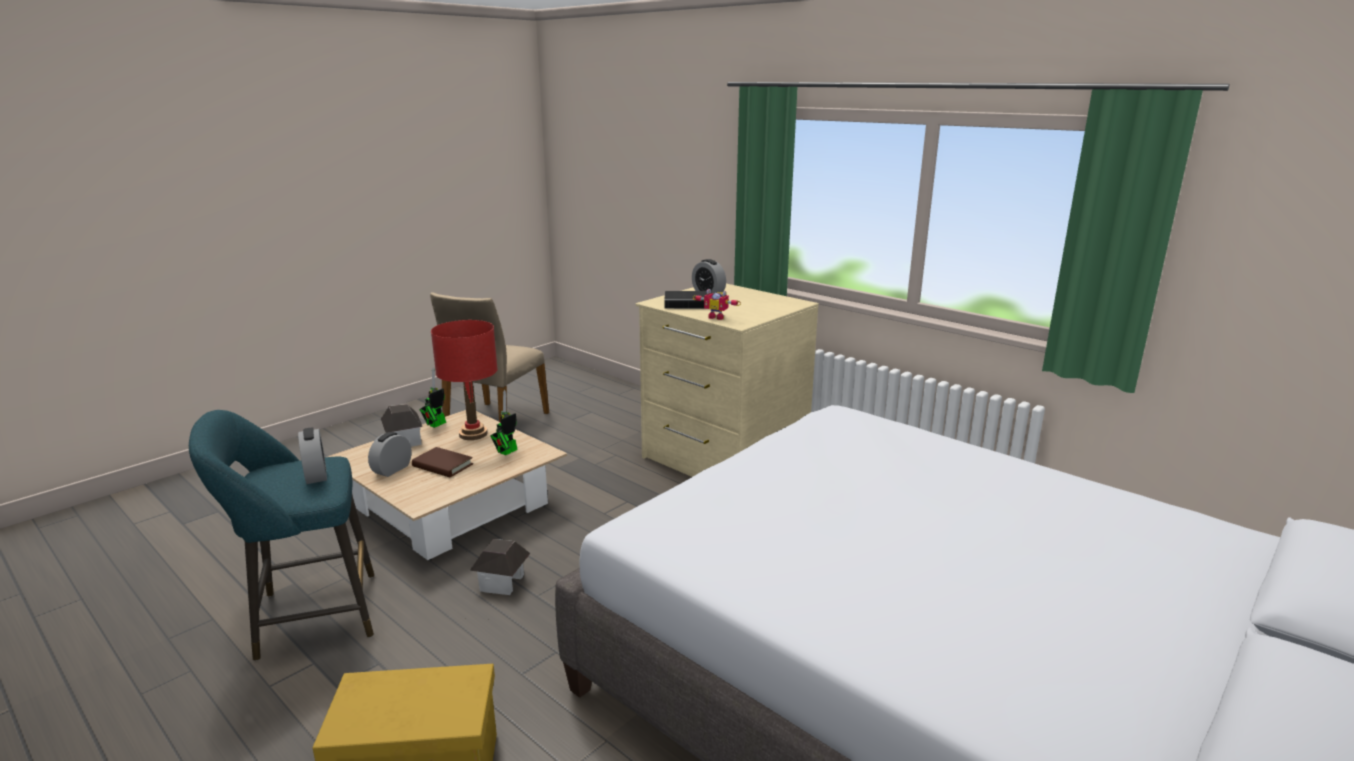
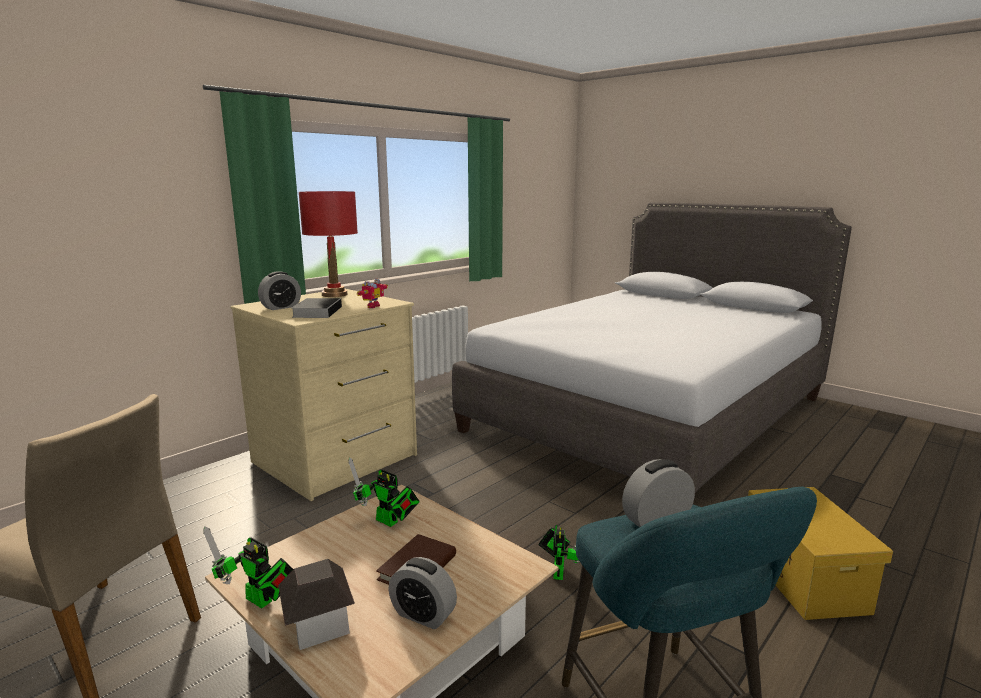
camera: 90 degrees left, 5 degrees down
(473, 434) = (318, 557): red table lamp -> red table lamp (334, 294)
(502, 583) = (558, 571): toy house -> toy robot

